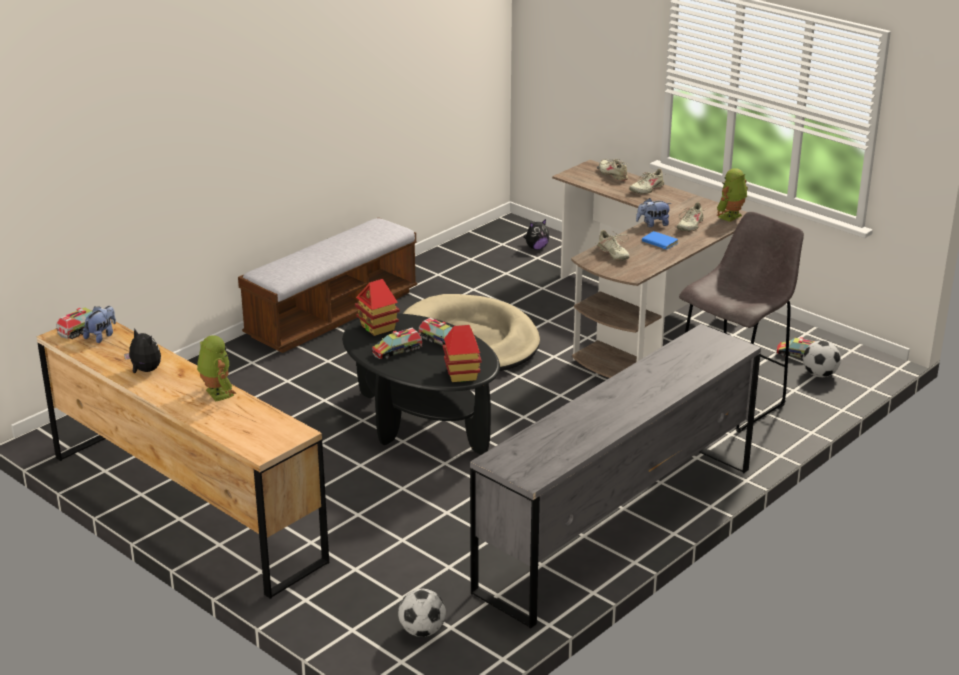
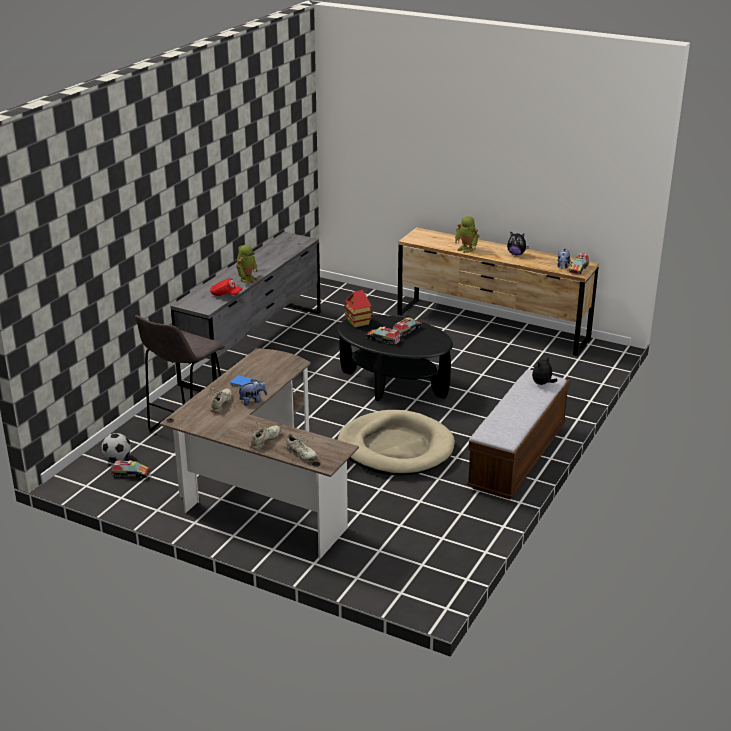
camera: 165 degrees right, 0 degrees up
(378, 327) = (431, 343): toy house -> none
(422, 631) = (336, 297): football -> none
(536, 248) = (385, 564): plush toy -> plush toy (542, 384)
(612, 254) = (279, 369): beige shoe -> none
(671, 354) = (226, 295): none -> red cap
(731, 217) = (185, 417): toy robot -> toy robot (247, 279)

